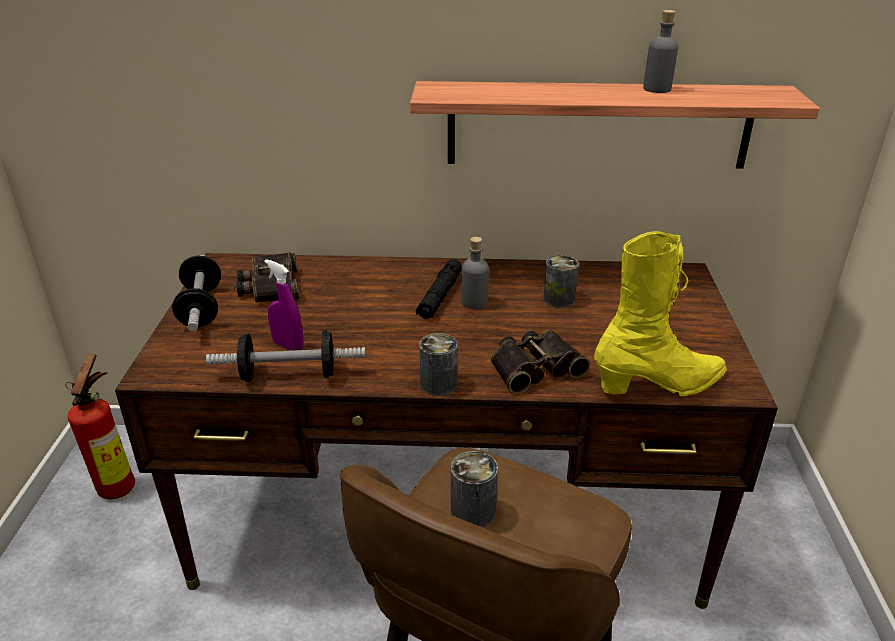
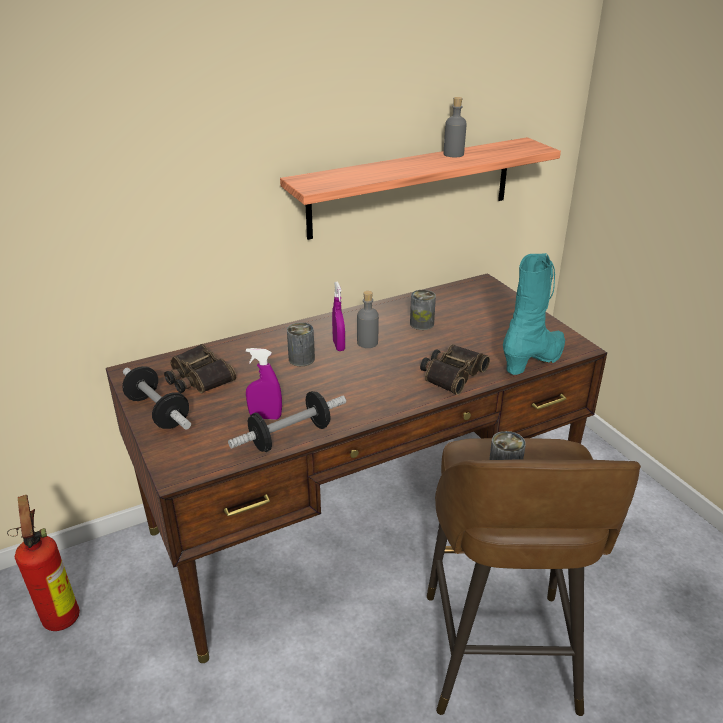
camera: 30 degrees left, 0 degrees up
(438, 384) = (402, 406): can -> can (301, 359)
(440, 296) = (338, 345): black flashlight -> purple spray bottle
(659, 385) = (535, 360): yellow boot -> turquoise boot

